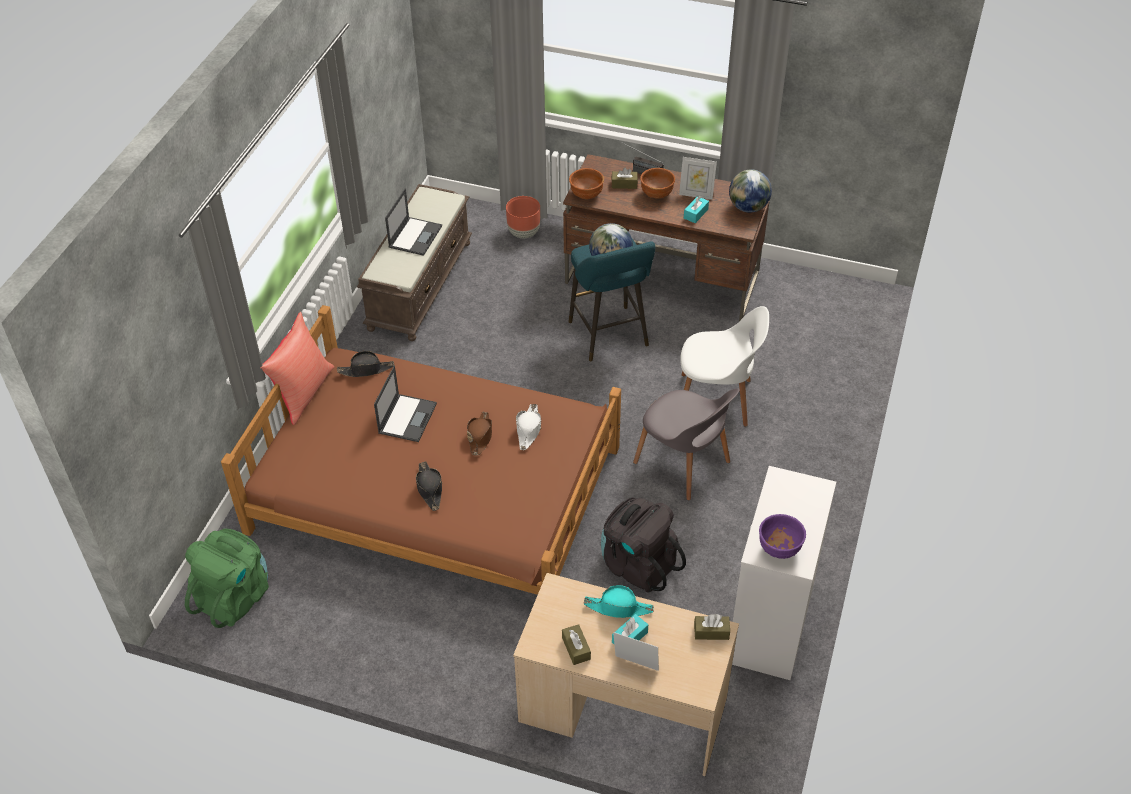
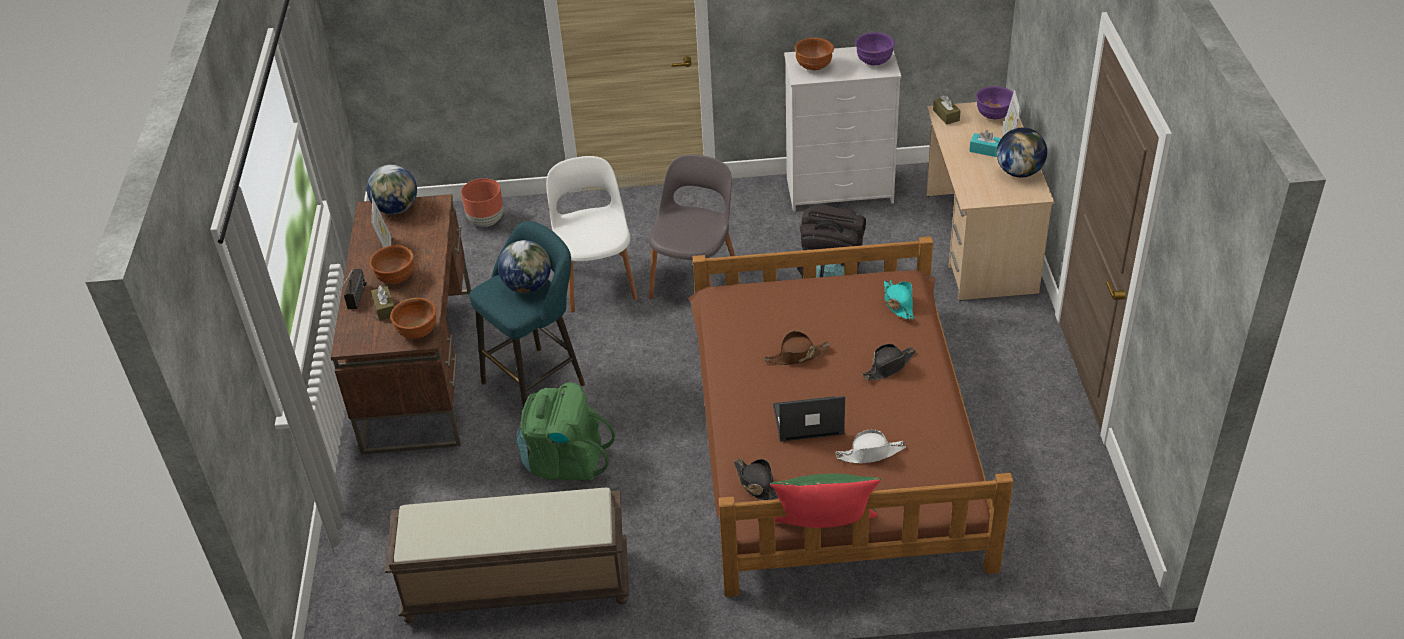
camera: 110 degrees left, 5 degrees down
(234, 596) = (1075, 539): green backpack -> green backpack (565, 462)
(303, 392) = (823, 529): red pillow -> green pillow
(415, 236) = (506, 521): laptop -> none
(524, 233) = (373, 517): brown planter -> brown planter (486, 221)
(528, 430) = (766, 325): white hat -> white hat (870, 453)
(576, 648) = (1019, 172): brown tissue box -> globe
(618, 607) = (963, 162): turquoise hat -> turquoise hat (898, 303)
(689, 676) = (994, 115): none -> purple bowl
(695, 214) = (422, 241): turquoise tissue box -> none
(792, 495) = (814, 67): none -> brown bowl

